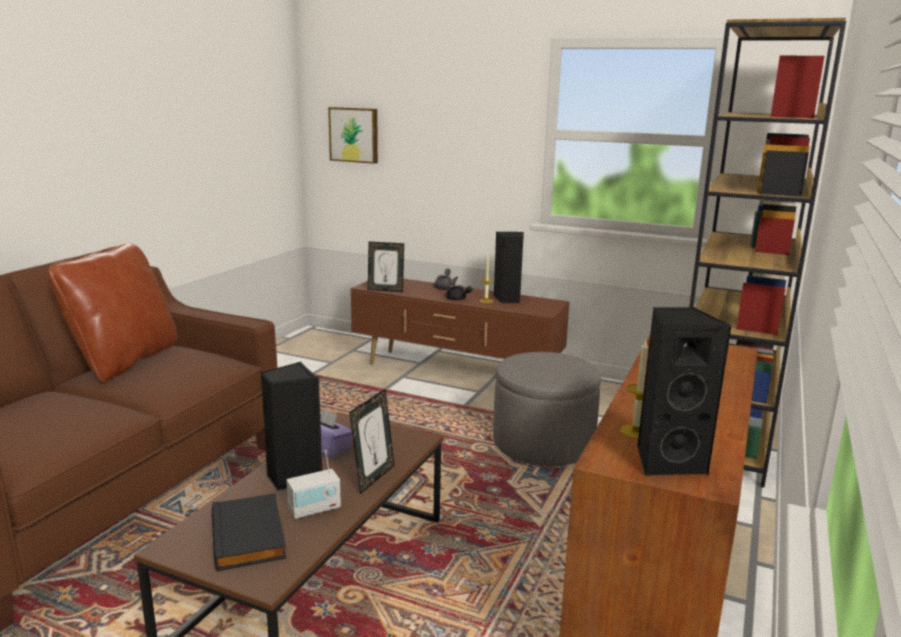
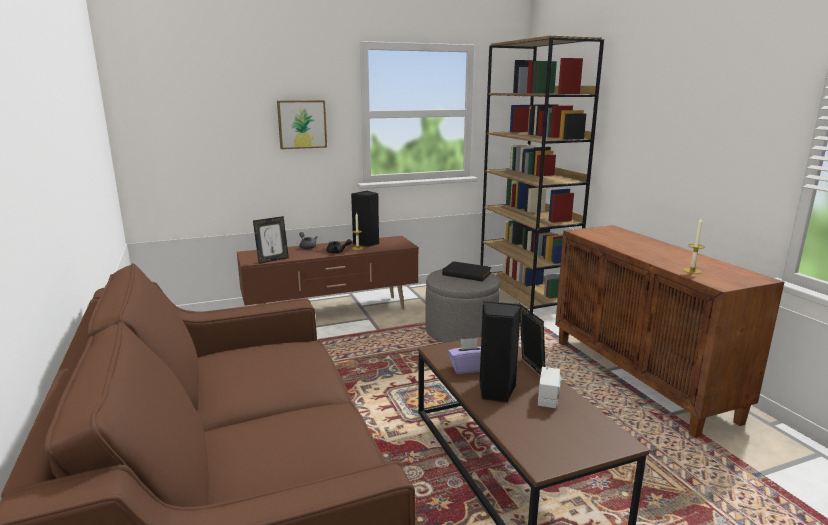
camera: 45 degrees left, 0 degrees up
(124, 361) = (218, 379): brown pillow -> none
(250, 536) = (559, 430): black book -> black book (467, 274)
(354, 135) = (180, 127): picture -> picture (302, 124)
(667, 461) = (731, 276): black speaker -> none

